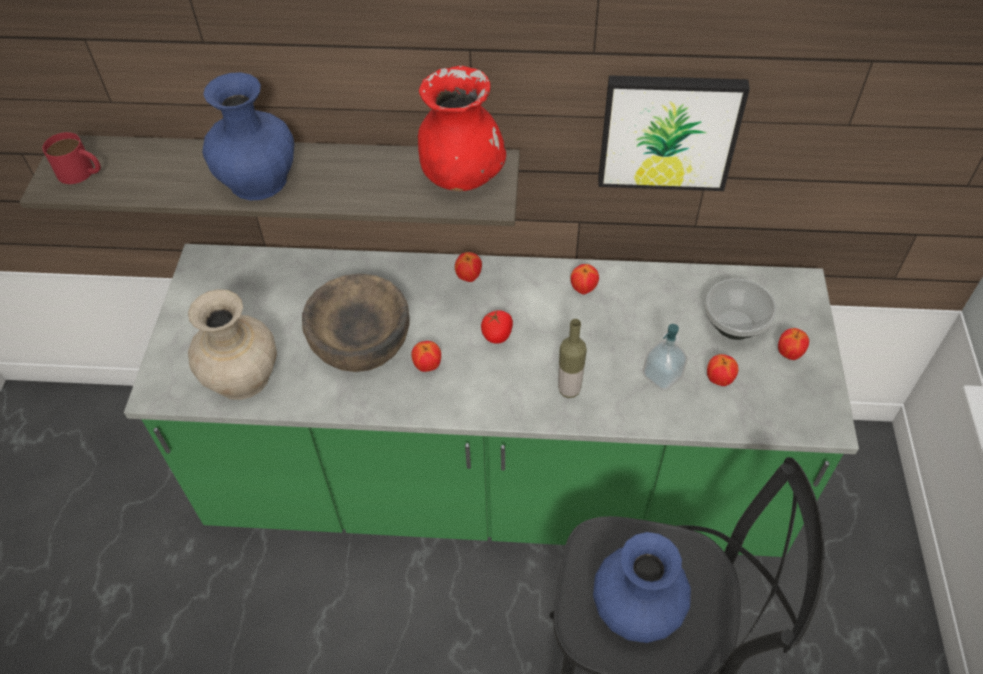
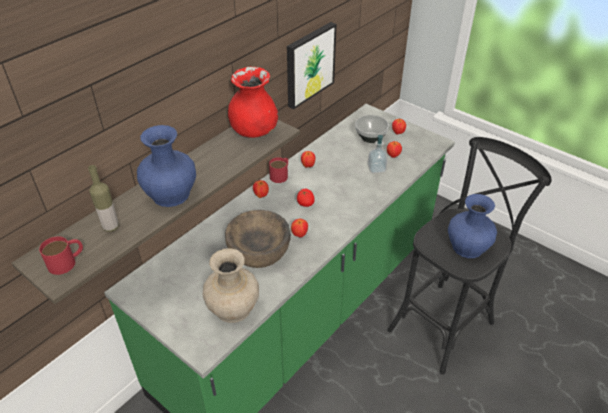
camera: 55 degrees left, 10 degrees down
(532, 271) = (280, 175): none -> red mug
(569, 389) = (358, 197): bottle -> bottle (111, 227)

